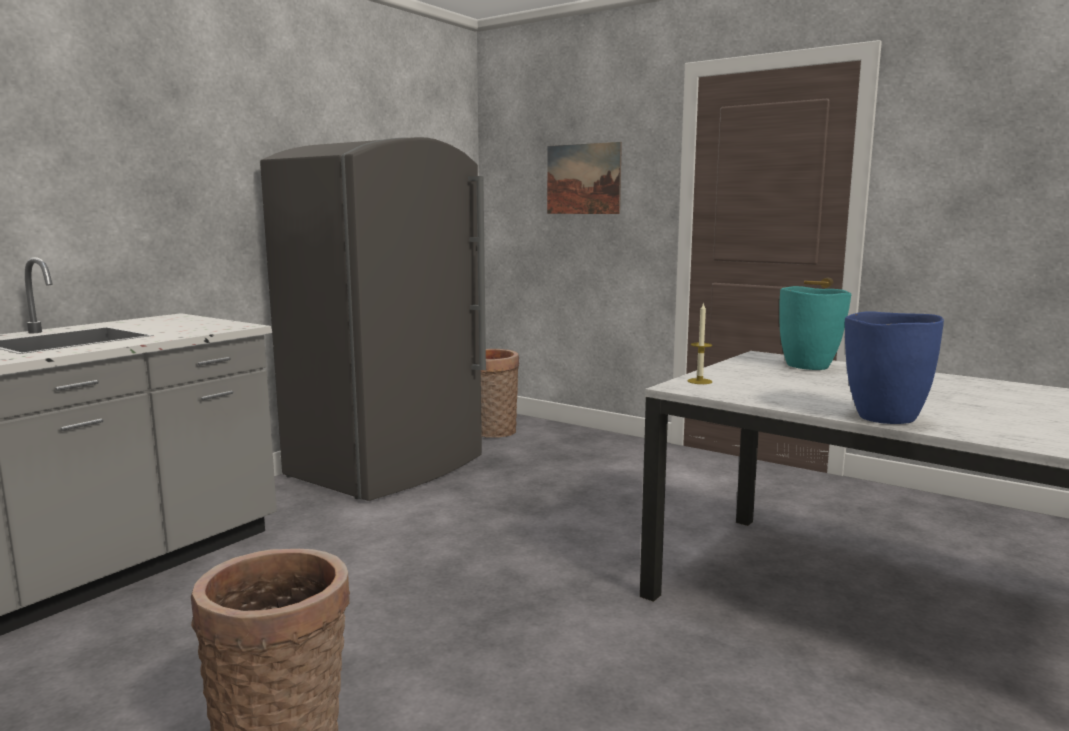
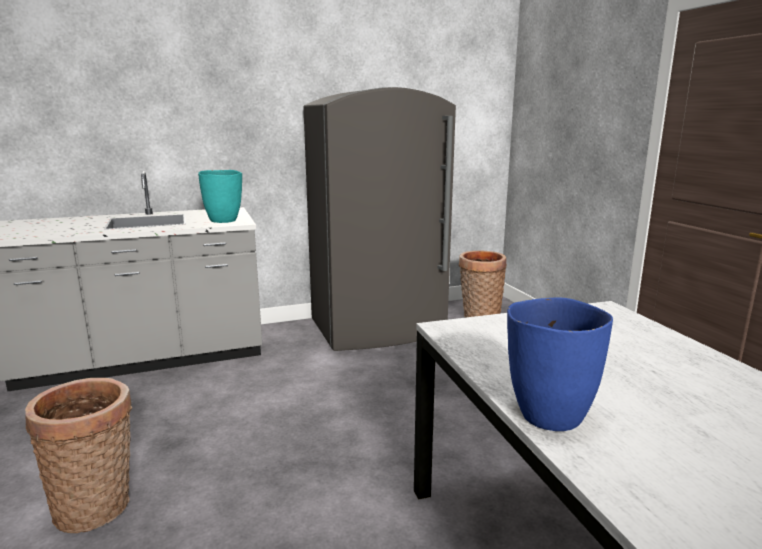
camera: 35 degrees right, 5 degrees up
(583, 179) = (578, 113): picture -> none
(699, 381) = (476, 326): candle -> none
(809, 366) = (625, 332): turquoise vase -> turquoise vase (224, 220)

